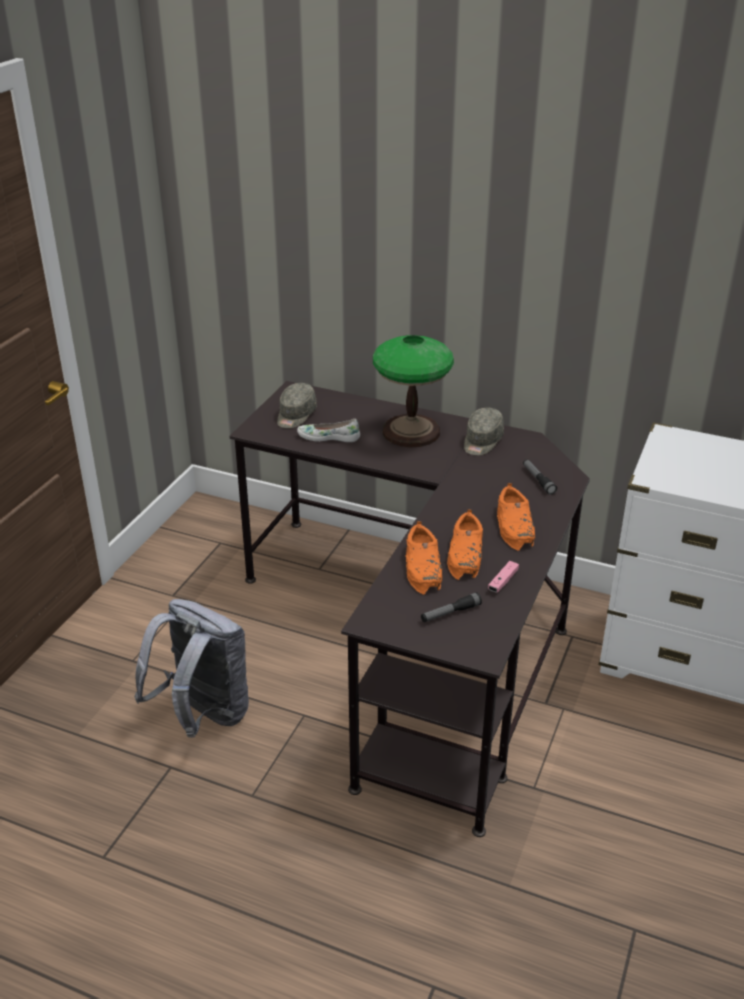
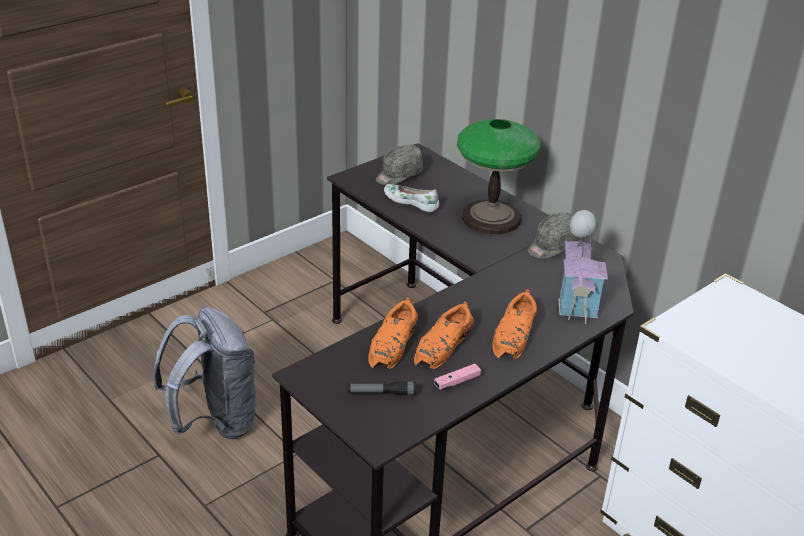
camera: 25 degrees right, 0 degrees up
(538, 480) = (577, 298): flashlight -> toy house

